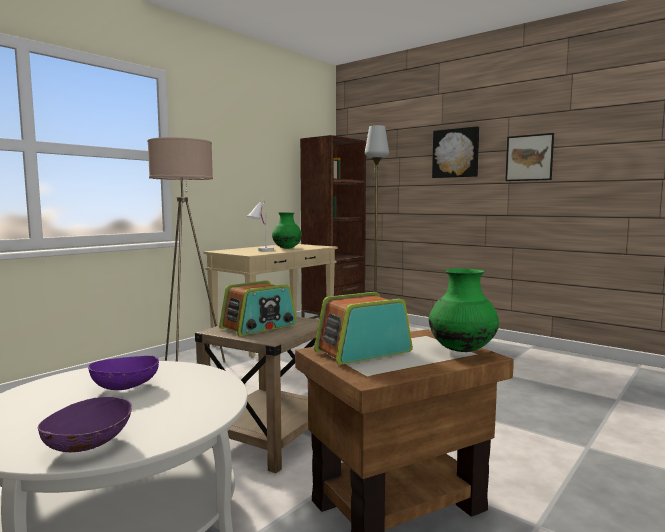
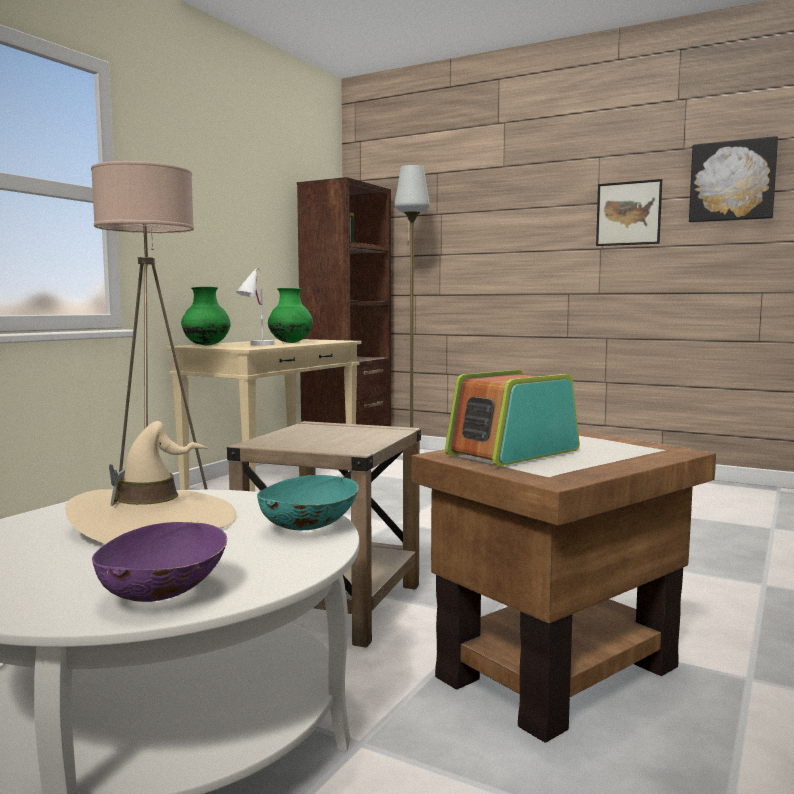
camera: 10 degrees left, 0 degrees up
(125, 387) = (154, 522): purple bowl -> beige hat
(215, 398) = (309, 528): none -> turquoise bowl
(259, 326) = (319, 437): radio -> none
(456, 153) = (525, 207): picture -> picture (732, 181)
(462, 350) = (644, 447): green vase -> green vase (206, 345)

